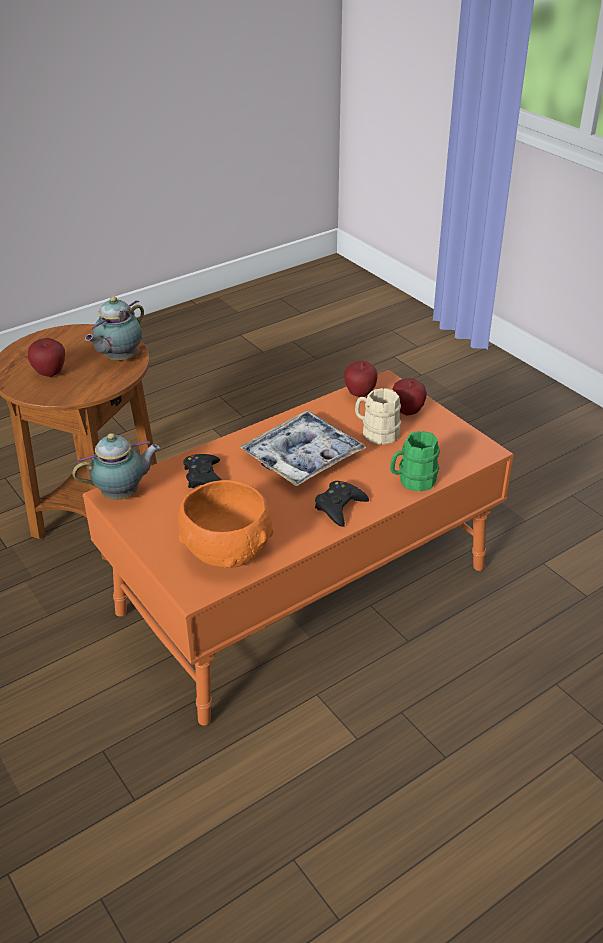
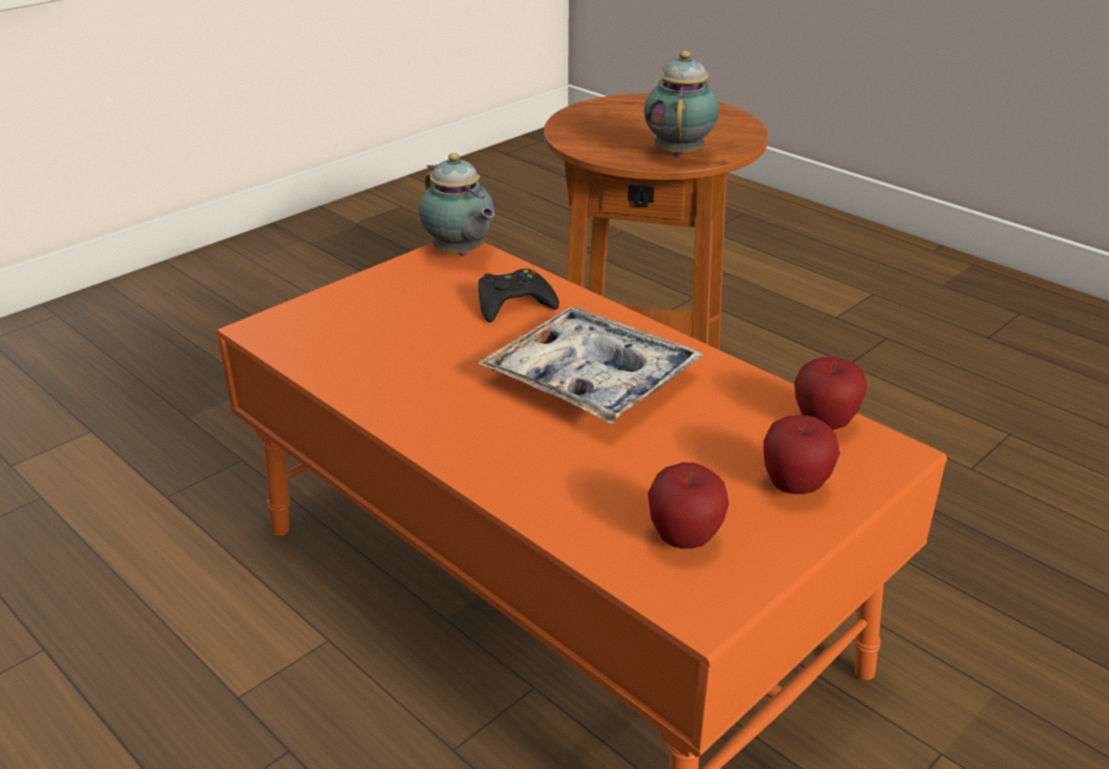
camera: 80 degrees right, 5 degrees down
(50, 373) = (619, 122): apple -> apple (684, 539)
(119, 359) = (679, 153): teapot -> teapot turned 75 degrees clockwise
(227, 550) = (344, 340): orange bowl -> none
(339, 507) = (461, 428): black game controller -> none
(376, 433) = (697, 452): beige mug -> none
(412, 481) = (556, 506): green mug -> none

